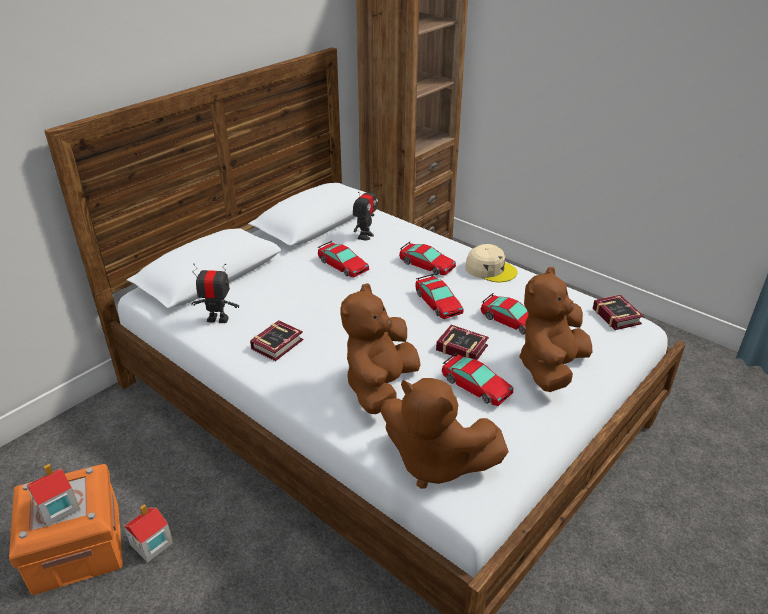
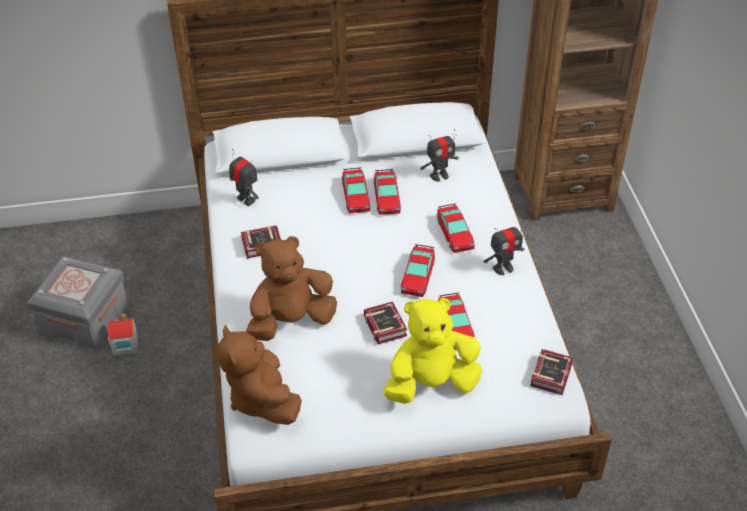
camera: 40 degrees right, 10 degrees up
(57, 508) = (70, 286): toy house -> none
(77, 547) = (85, 319): orange storage box -> grey storage box
(475, 386) = (354, 362): toy car -> toy car (355, 196)
(490, 269) = (503, 268): beige cap -> toy robot
(550, 368) = (431, 384): brown plush toy -> yellow plush toy

